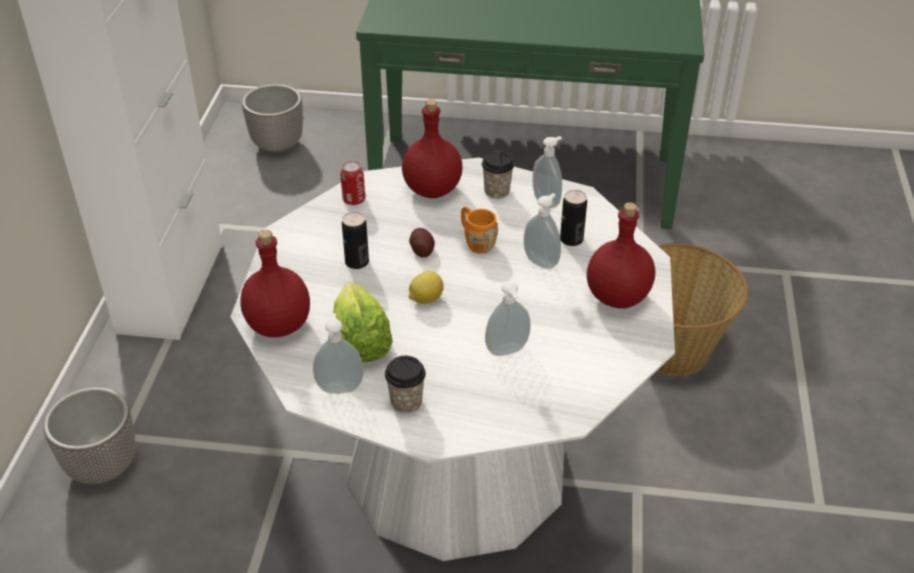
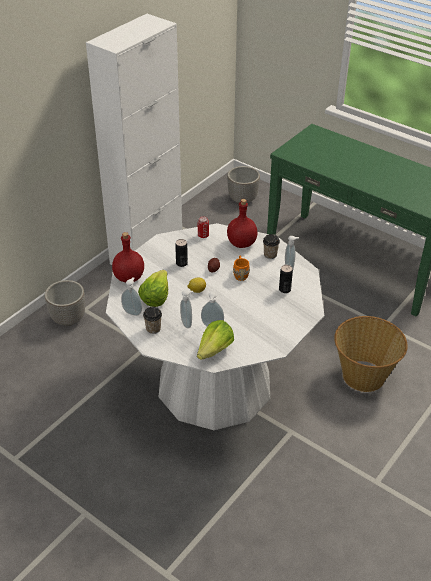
camera: 30 degrees right, 0 degrees up
(542, 261) = (262, 294): soap dispenser -> soap dispenser (187, 323)
(551, 392) = (215, 350): none -> lettuce
(618, 297) = (282, 323): red bottle -> none

